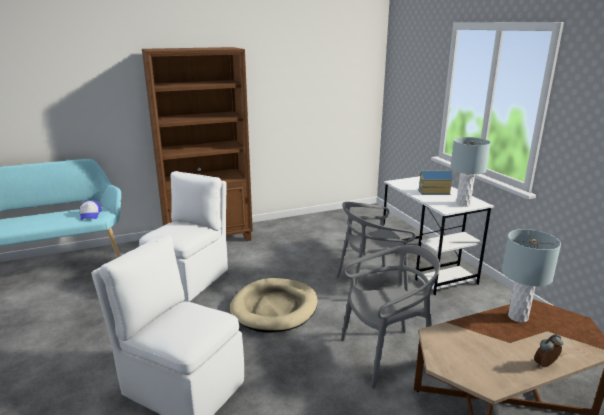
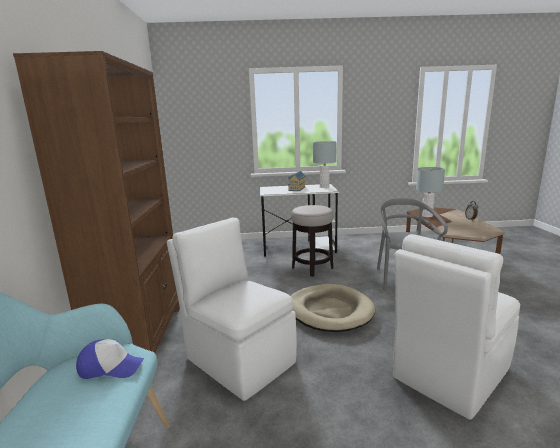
camera: 70 degrees left, 5 degrees down
(371, 284) = (312, 268): grey chair -> stool

